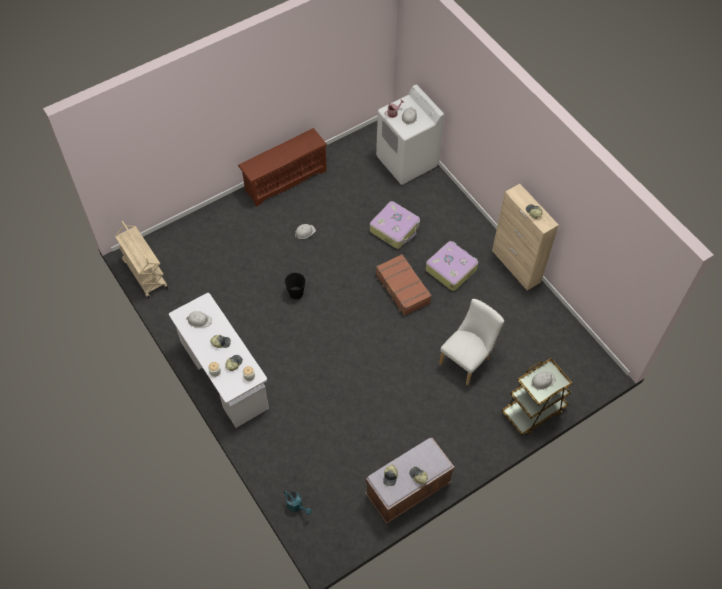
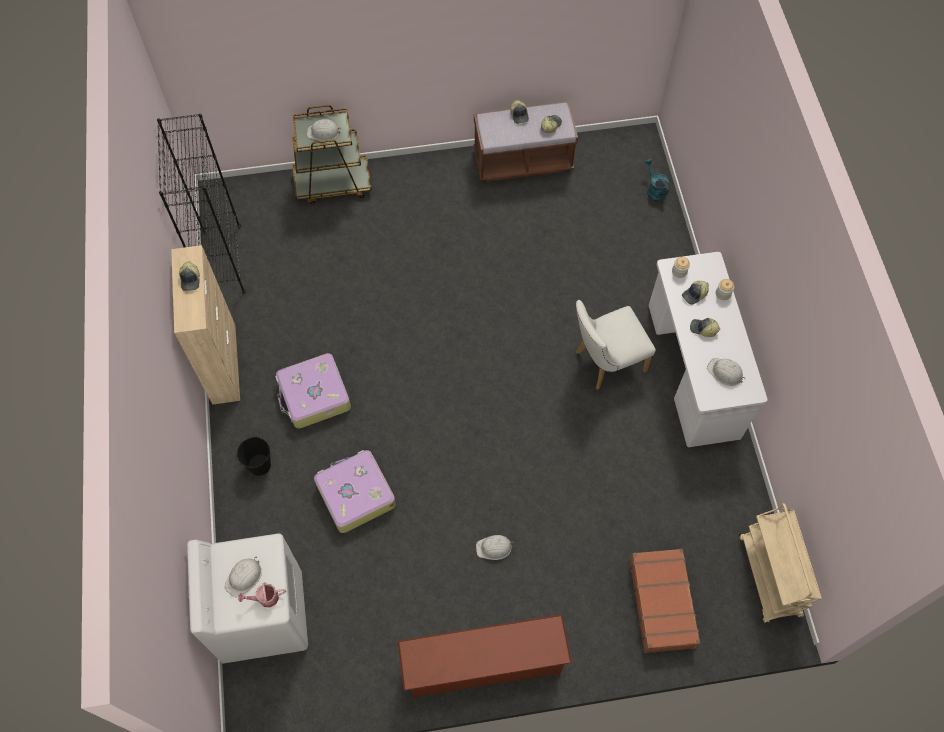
camera: 155 degrees left, 5 degrees up
(296, 293) = (550, 449): black bucket -> black bucket (259, 465)
(402, 289) = (398, 394): brown suitcase -> brown suitcase (662, 603)
(467, 359) = (370, 269): white chair -> white chair (605, 362)
(564, 326) = (223, 261): none -> black bookcase

